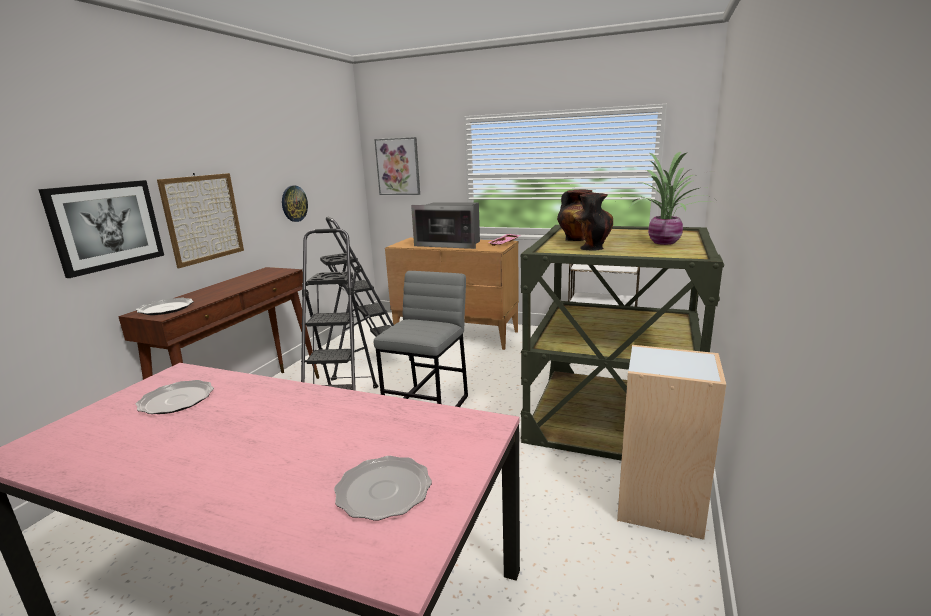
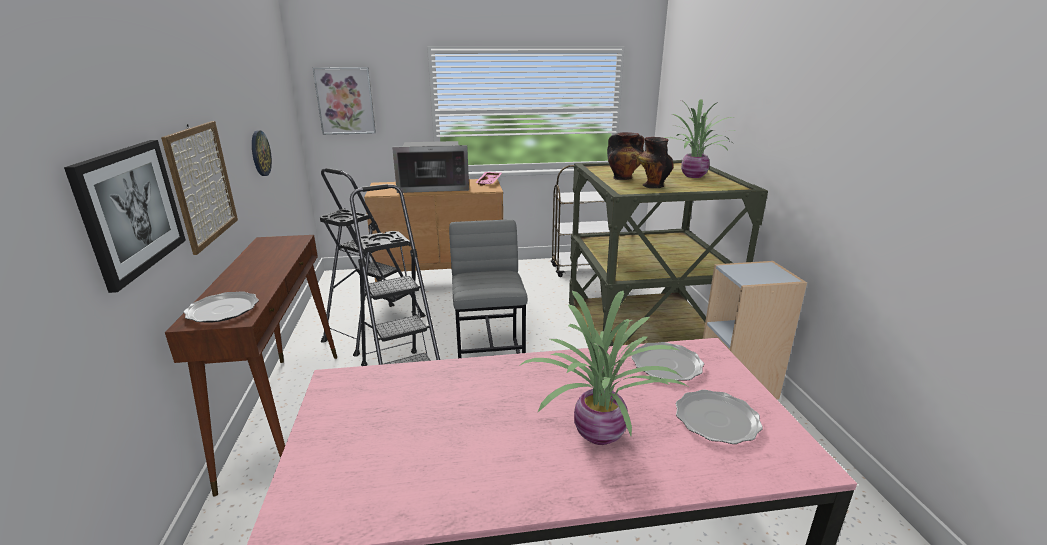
camera: 30 degrees left, 5 degrees up
(177, 400) = (394, 407): plate -> plate (667, 364)
(271, 464) = (600, 432): none -> potted plant

